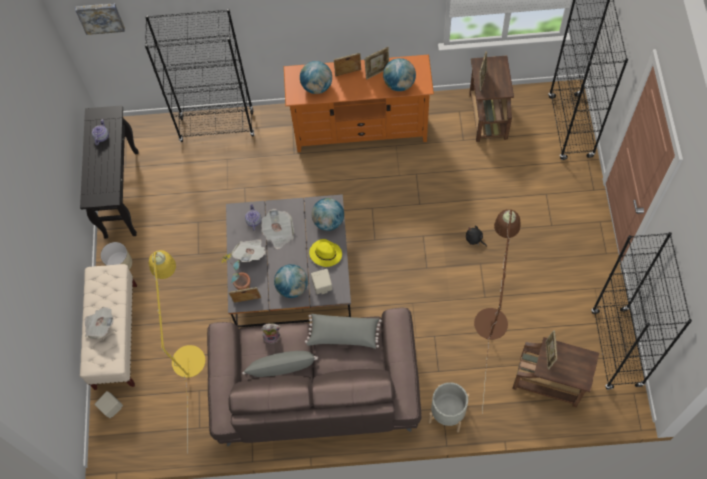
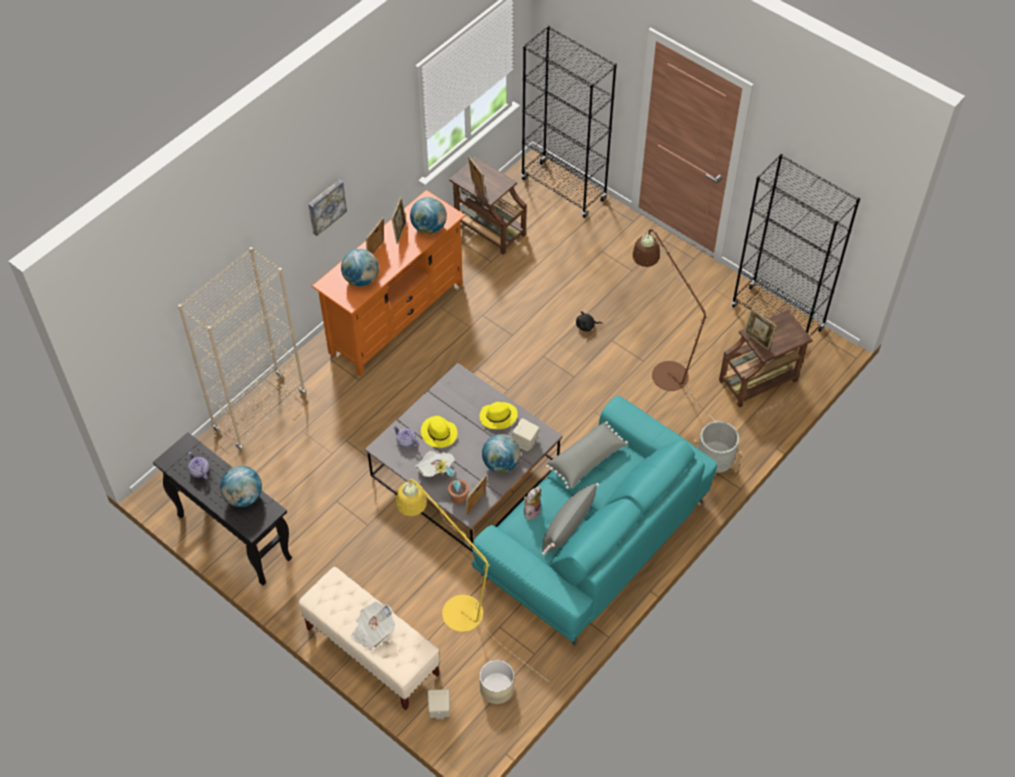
camera: 50 degrees left, 10 degrees down
(100, 17) = (132, 338): picture -> picture (326, 206)
(119, 263) = (303, 593): beige planter -> beige planter (497, 688)
(217, 126) = (260, 412): black bookcase -> beige bookcase
(278, 233) = (439, 433): newspaper -> yellow hat
(315, 387) = (592, 538): brown sofa -> turquoise sofa
(328, 221) = (471, 391): globe -> globe (244, 497)

